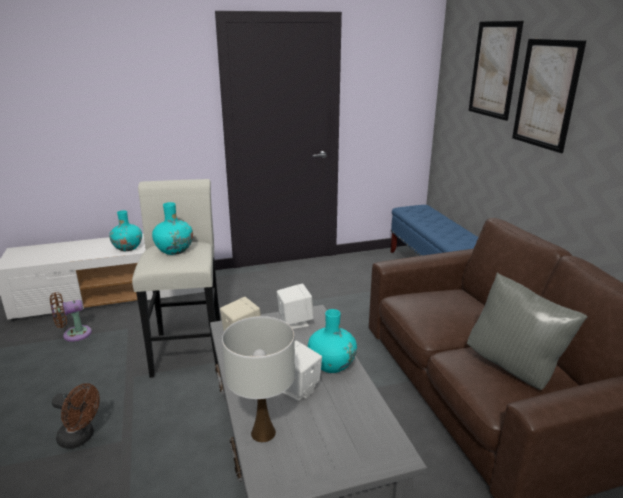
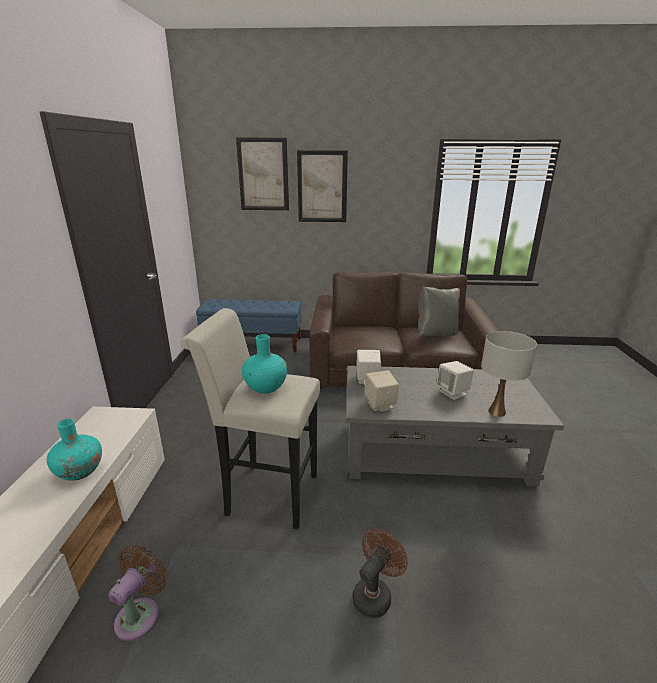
camera: 70 degrees left, 0 degrees up
(74, 334) = (141, 614): brown fan -> brown fan turned 150 degrees counterclockwise
(331, 364) = (428, 377): turquoise vase -> none

